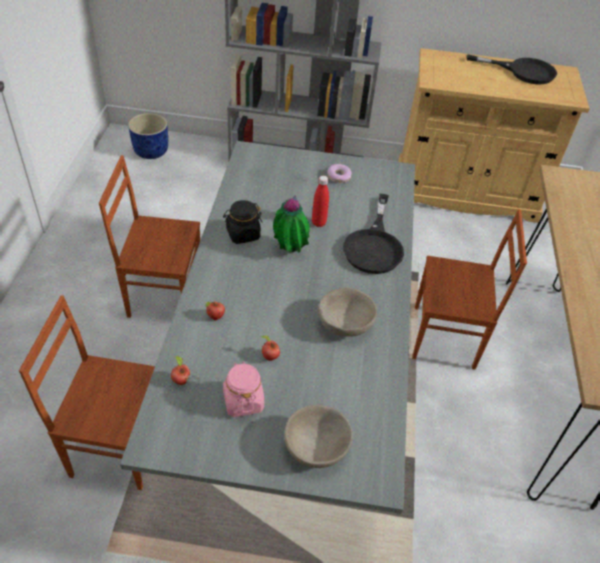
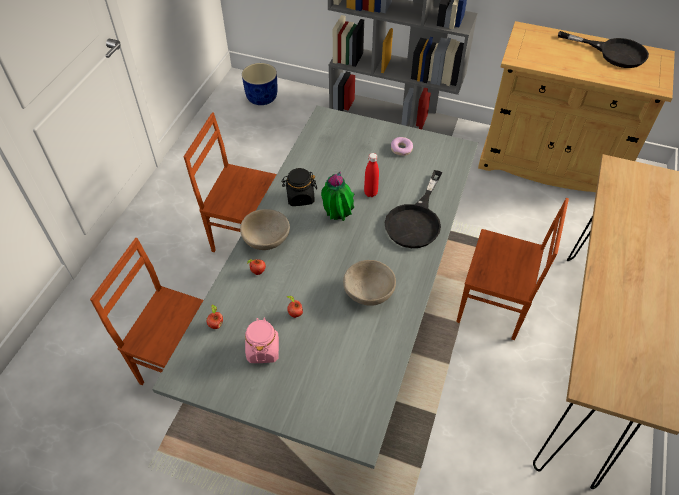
camera: 15 degrees right, 5 degrees up
(316, 448) = (314, 401): beige bowl -> beige bowl (266, 240)

